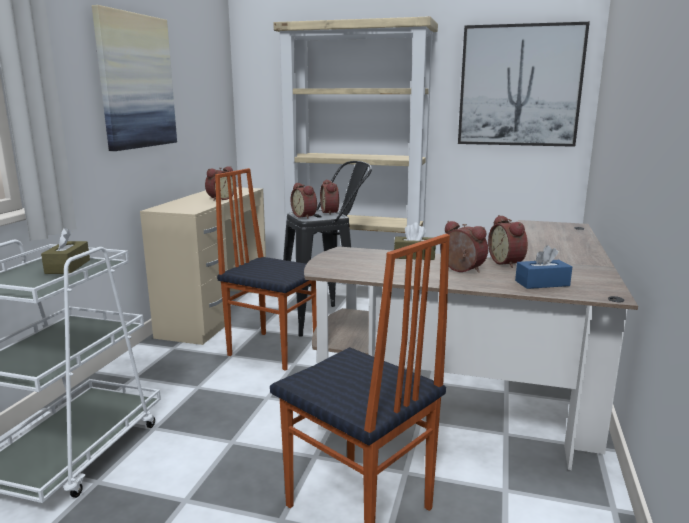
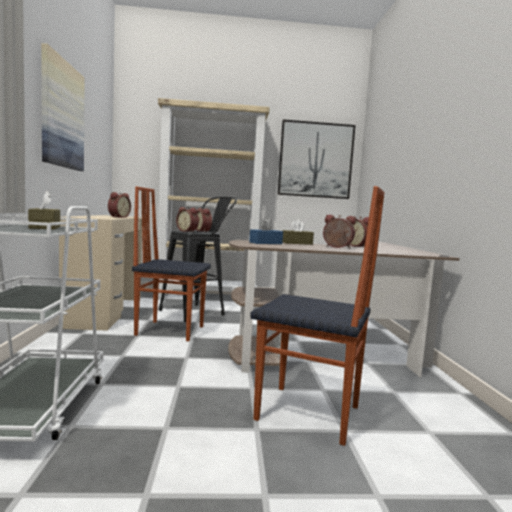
camera: 20 degrees left, 10 degrees down
(542, 283) = (393, 251): blue tissue box -> blue tissue box (265, 243)

